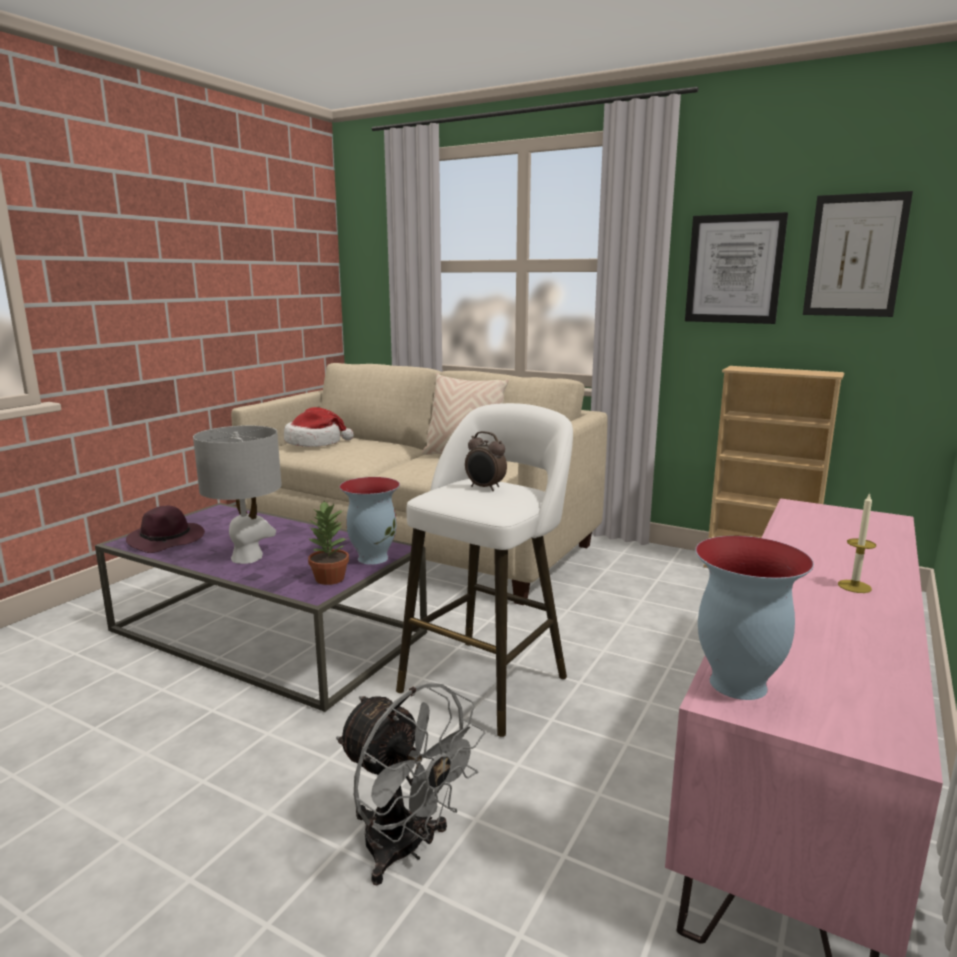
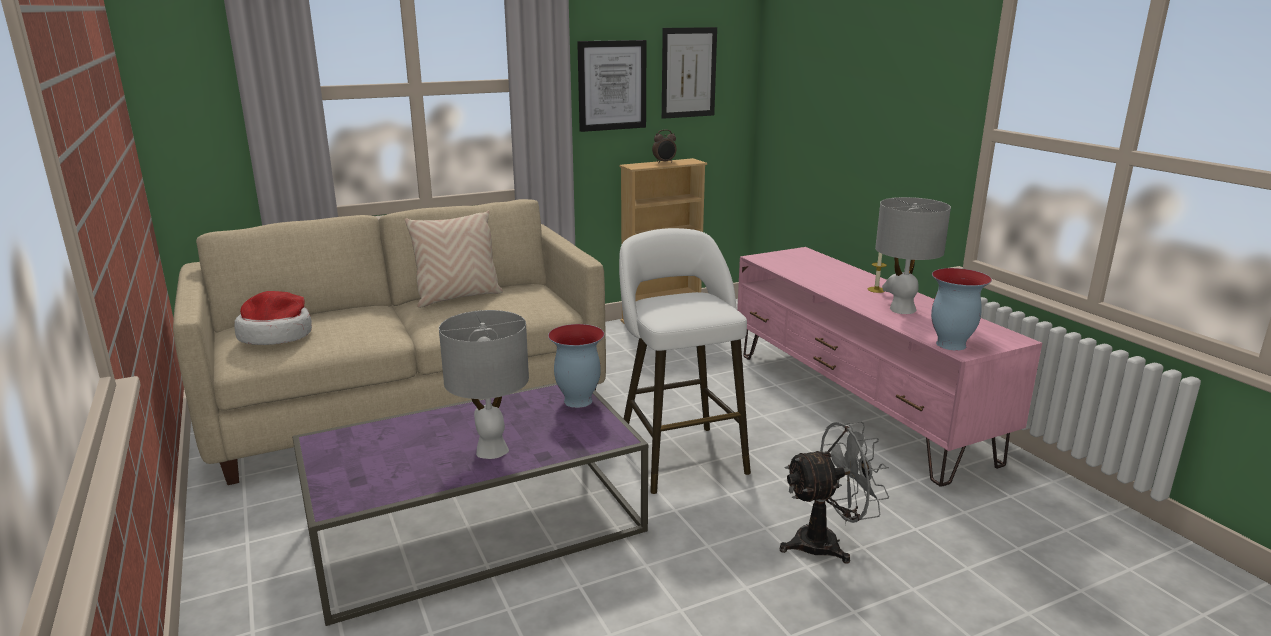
camera: 55 degrees left, 5 degrees up
(167, 541) = (374, 482): purple hat -> none
(329, 579) = (596, 426): potted plant -> none
(485, 488) = (679, 302): alarm clock -> alarm clock (664, 162)
(814, 618) = (901, 309): none -> grey table lamp

